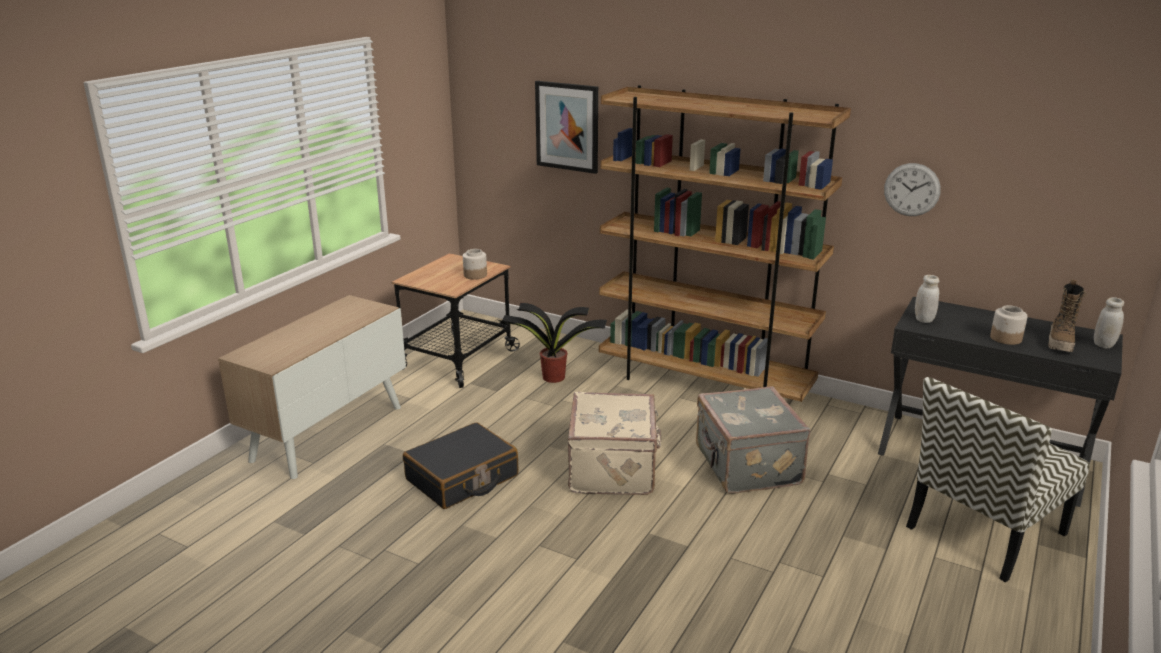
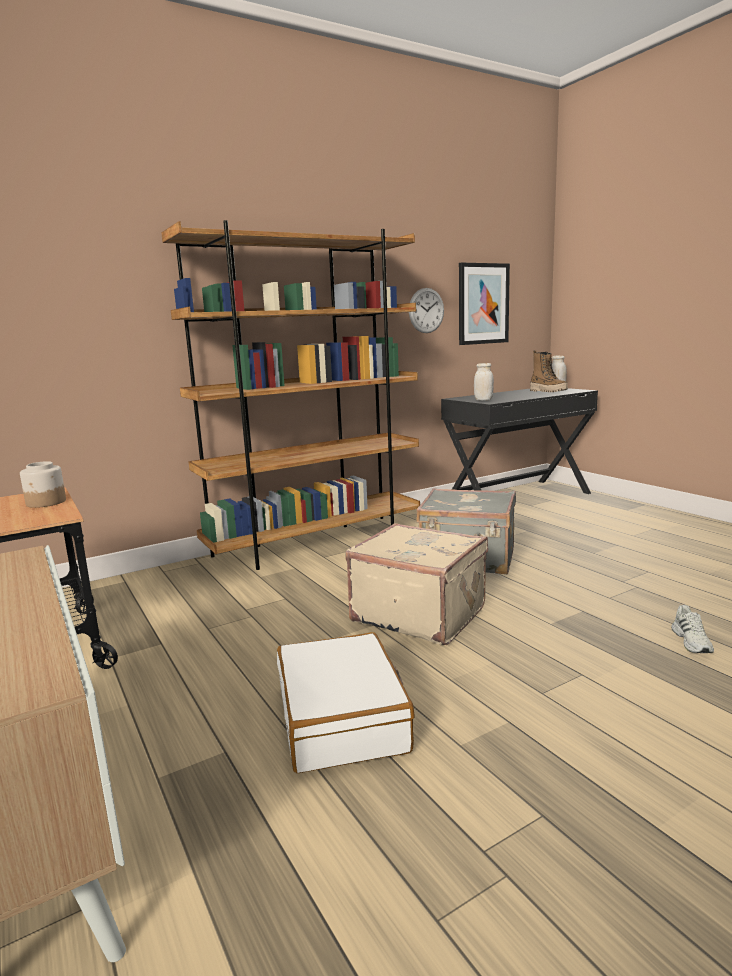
camera: 60 degrees left, 10 degrees down
(462, 478) = (342, 718): black suitcase -> white suitcase
(552, 377) = (189, 603): potted plant -> none
(567, 126) = (73, 295): picture -> picture (483, 304)
(676, 610) = (692, 641): none -> white shoe
(985, 531) = (607, 517): chair -> none
(1006, 338) = (531, 395): jar -> none

